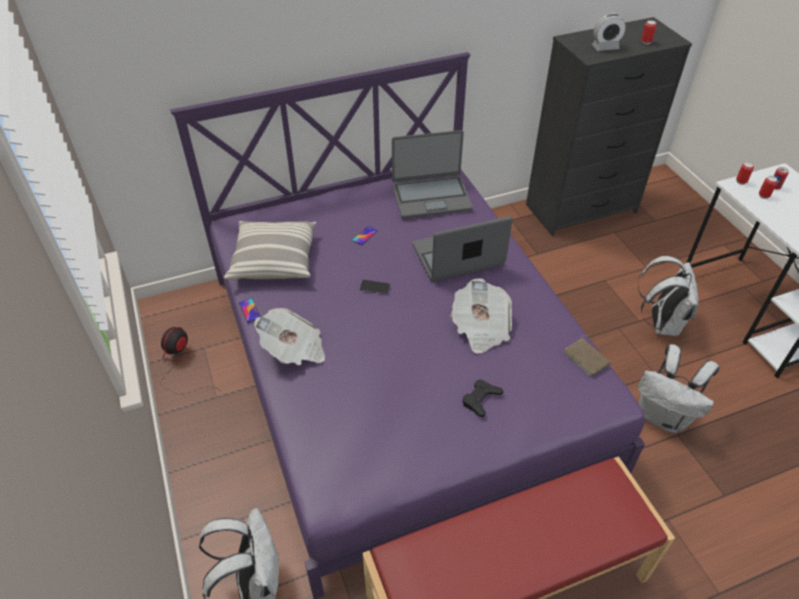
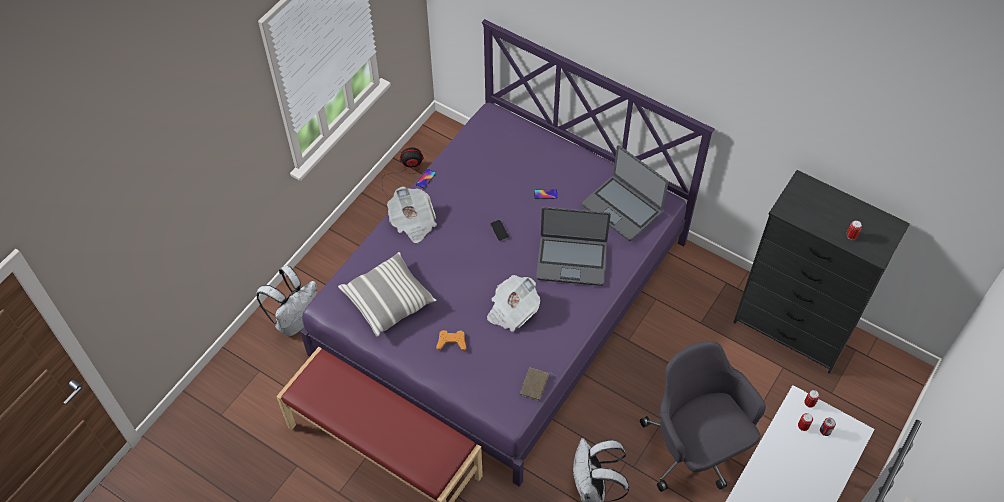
camera: 55 degrees right, 10 degrees up
(274, 260) = (478, 160): pillow -> pillow (388, 300)
(458, 256) = (571, 260): laptop -> laptop turned 150 degrees clockwise
(481, 399) = (451, 342): black game controller -> orange game controller
(605, 47) = (812, 212): alarm clock -> none
(660, 323) = (695, 448): white backpack -> grey office chair

